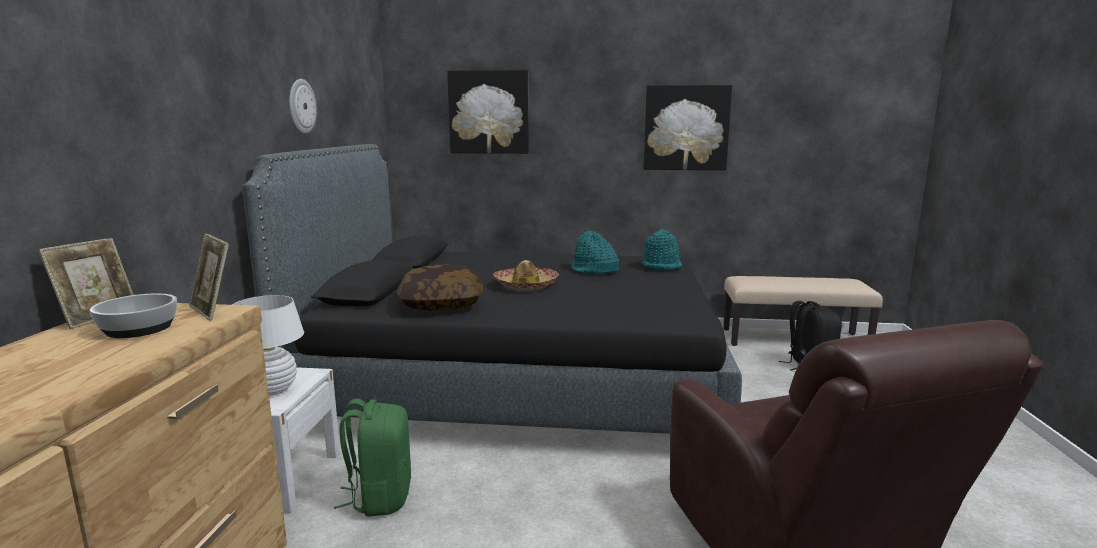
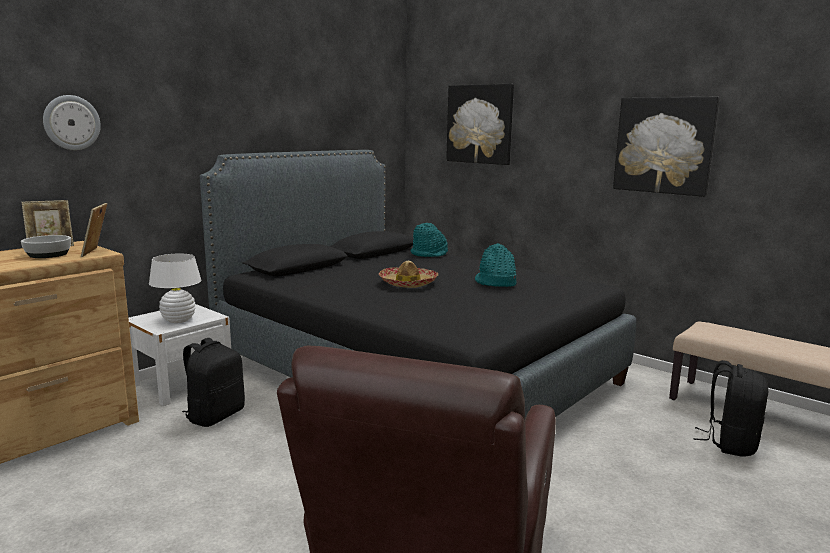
camera: 35 degrees right, 0 degrees up
(301, 106) = (283, 118): wall clock -> wall clock (71, 122)
(380, 497) = (215, 415): green backpack -> black backpack
(441, 304) = (319, 284): pillow -> none
(661, 266) = (567, 291): turquoise hat -> turquoise hat (429, 254)

